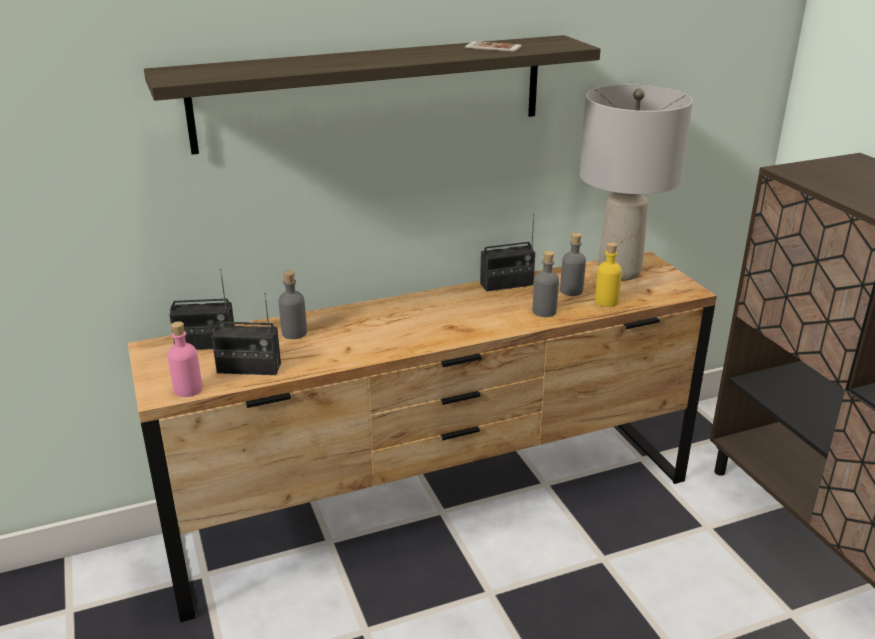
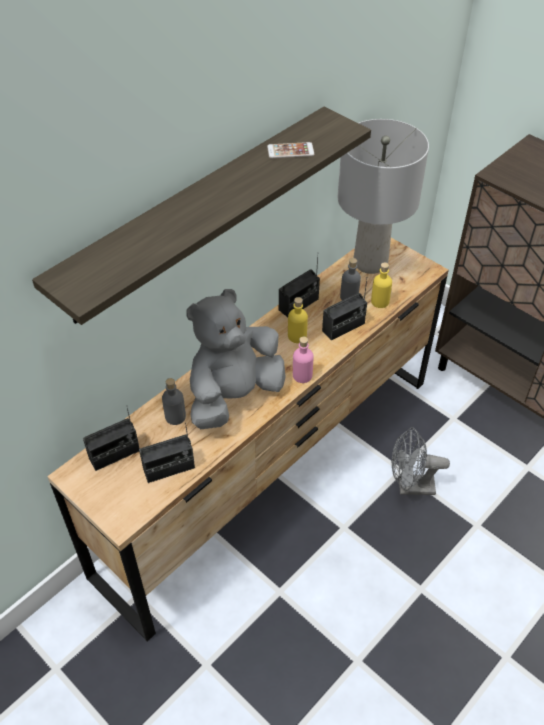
camera: 25 degrees left, 20 degrees up
(188, 389) = (139, 508): pink bottle -> pink bottle (302, 375)
(371, 333) = (234, 396): none -> grey plush toy
(483, 306) = (297, 336): none -> yellow bottle
(544, 311) = (343, 327): grey bottle -> radio
(604, 579) = (410, 487): none -> grey fan

